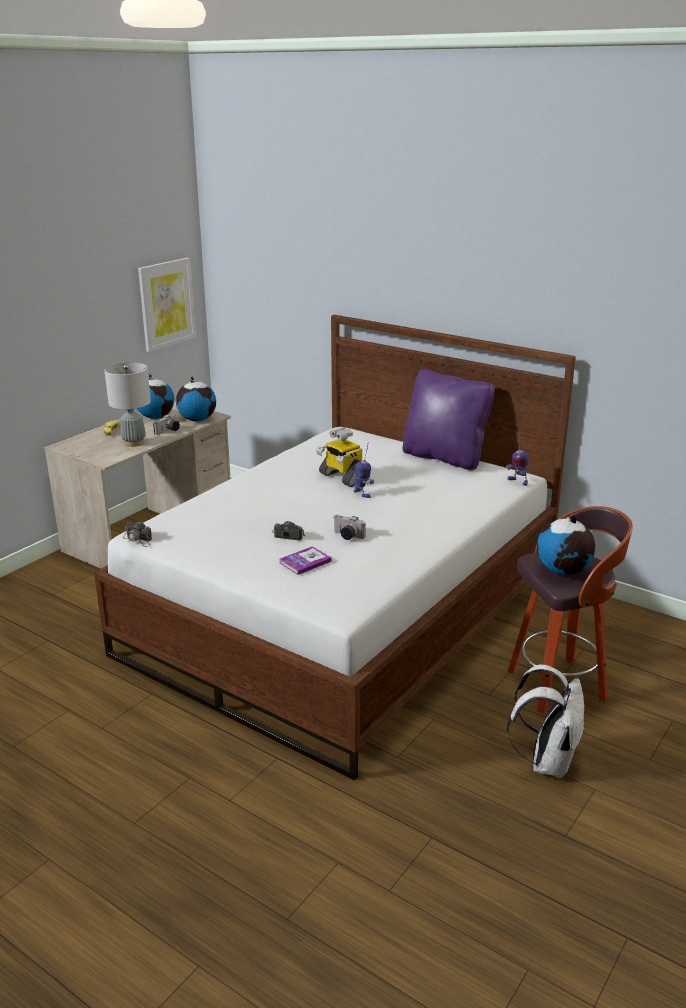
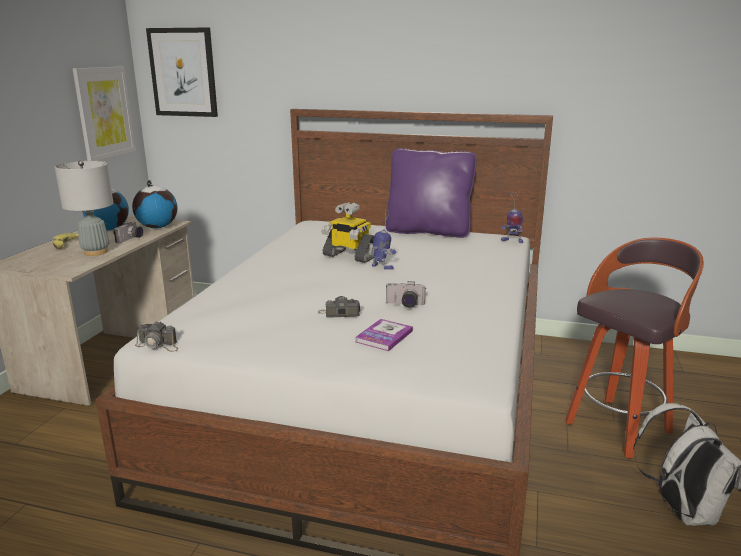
camera: 20 degrees left, 5 degrees down
(242, 266) = (183, 72): none -> picture
(563, 571) = (638, 305): globe -> none

